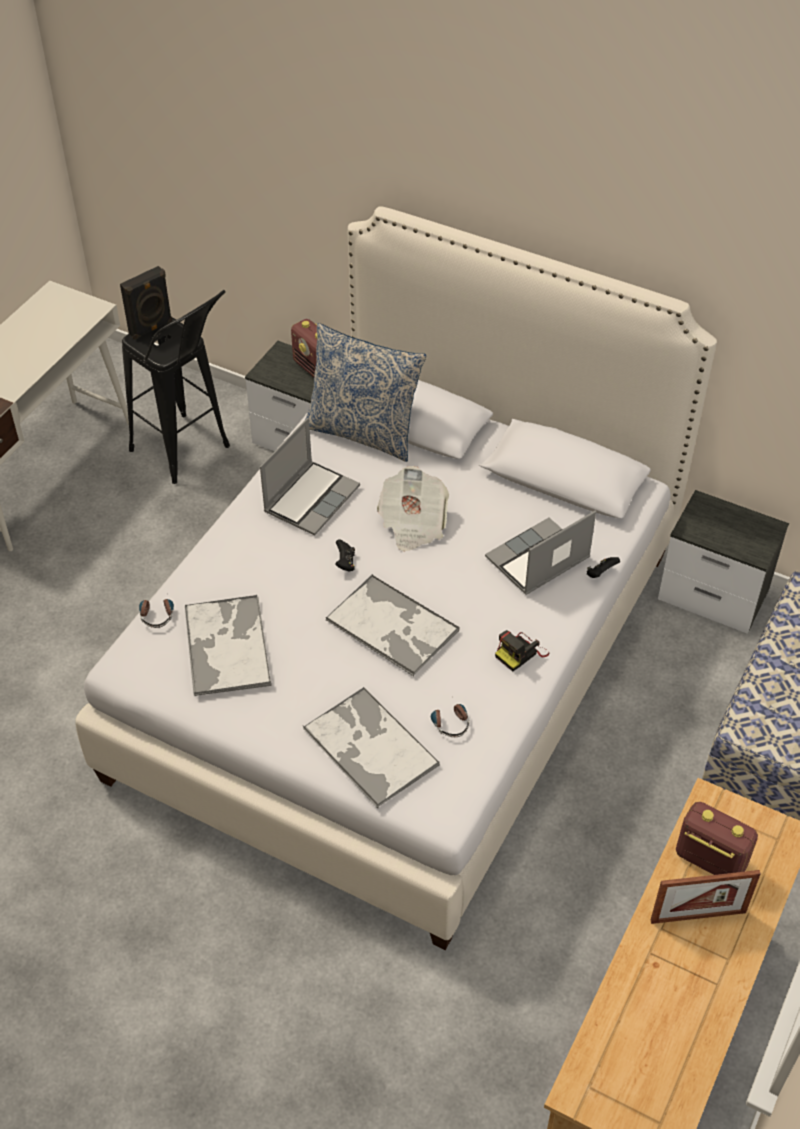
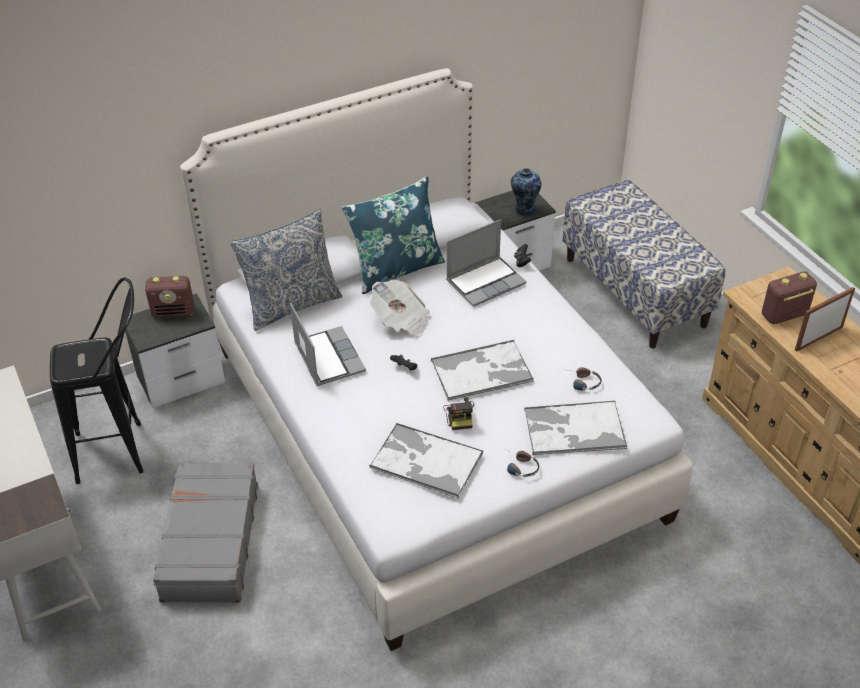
camera: 55 degrees left, 5 degrees down
(131, 577) = (209, 542): none -> grey suitcase
(151, 328) = (61, 359): black speaker -> none
(157, 612) = (357, 487): headphones -> headphones (518, 467)
(488, 479) = (396, 269): none -> blue pillow
(521, 653) = (554, 325): camera -> camera (460, 415)
(537, 560) = (486, 282): laptop -> laptop turned 120 degrees counterclockwise
(698, 916) = (818, 338): picture frame -> picture frame turned 150 degrees counterclockwise
(735, 541) = (524, 210): none -> vase

